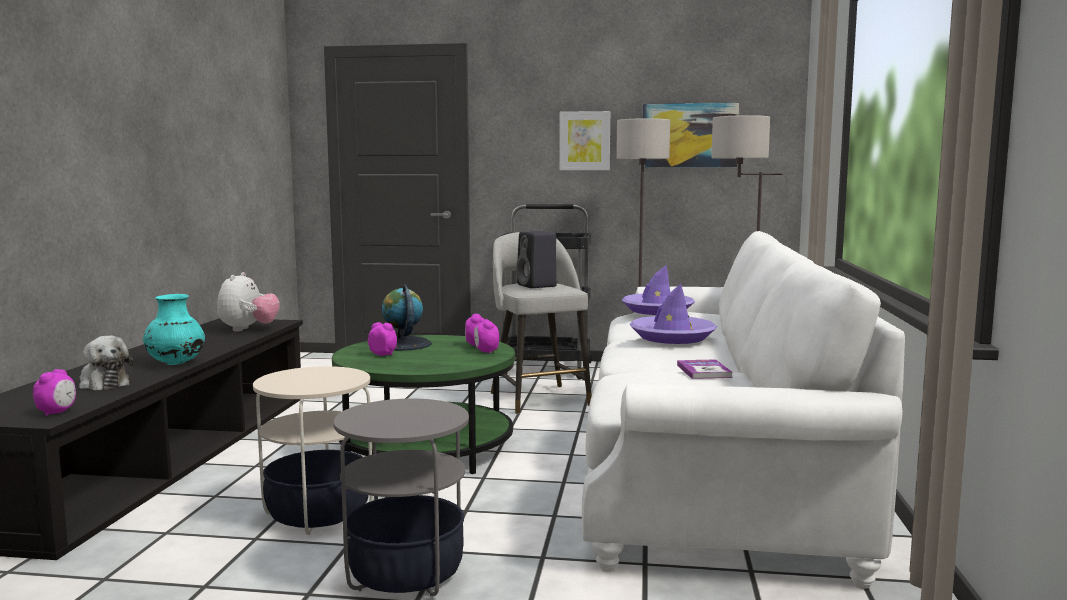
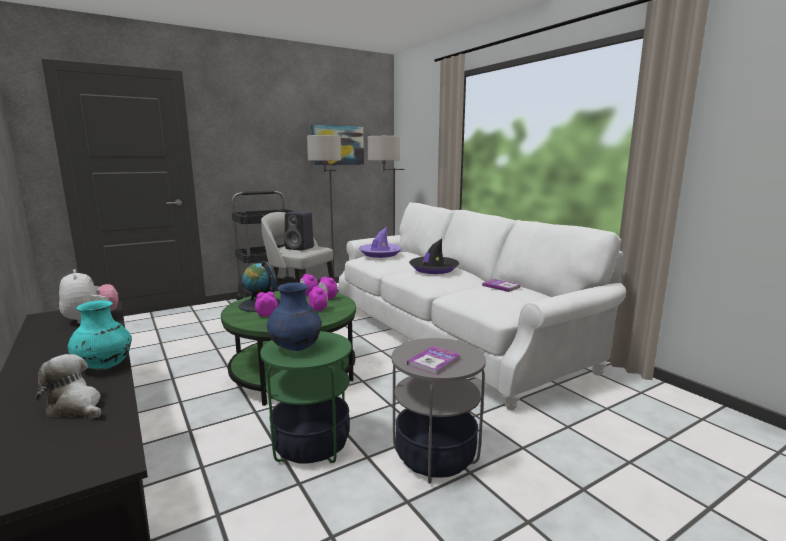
camera: 40 degrees left, 5 degrees up
(57, 412) = (107, 452): alarm clock -> alarm clock (318, 309)
(103, 383) = (76, 407): plush toy -> plush toy turned 150 degrees counterclockwise
(300, 378) = (295, 348): none -> blue vase
(318, 515) = (311, 446): beige side table -> green side table
(381, 419) = (434, 361): none -> book
(584, 141) = (275, 147): picture -> none
(672, 337) = (433, 269): purple hat -> black hat

